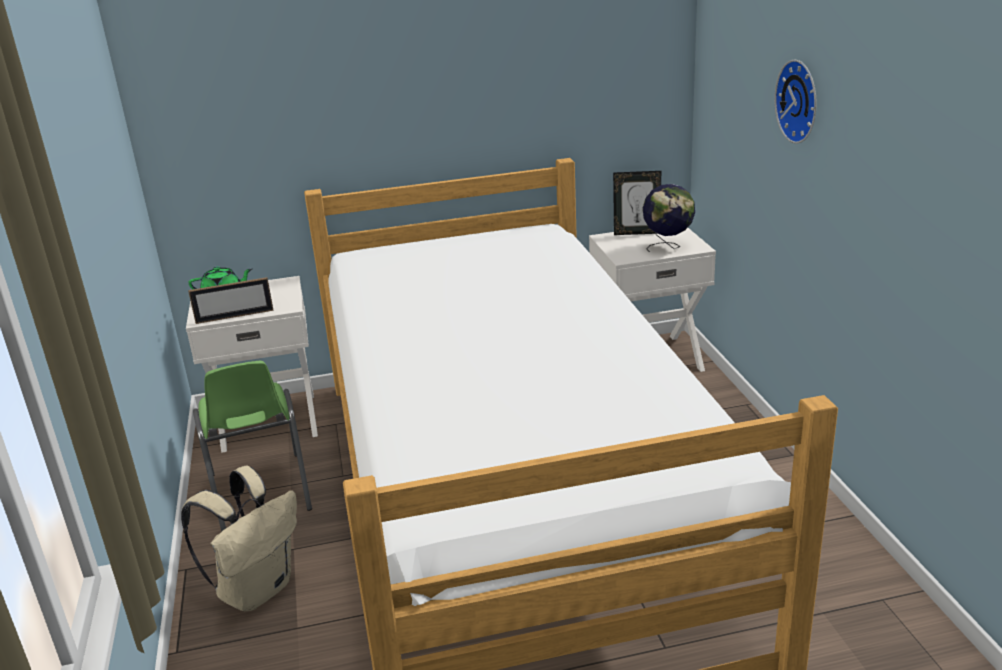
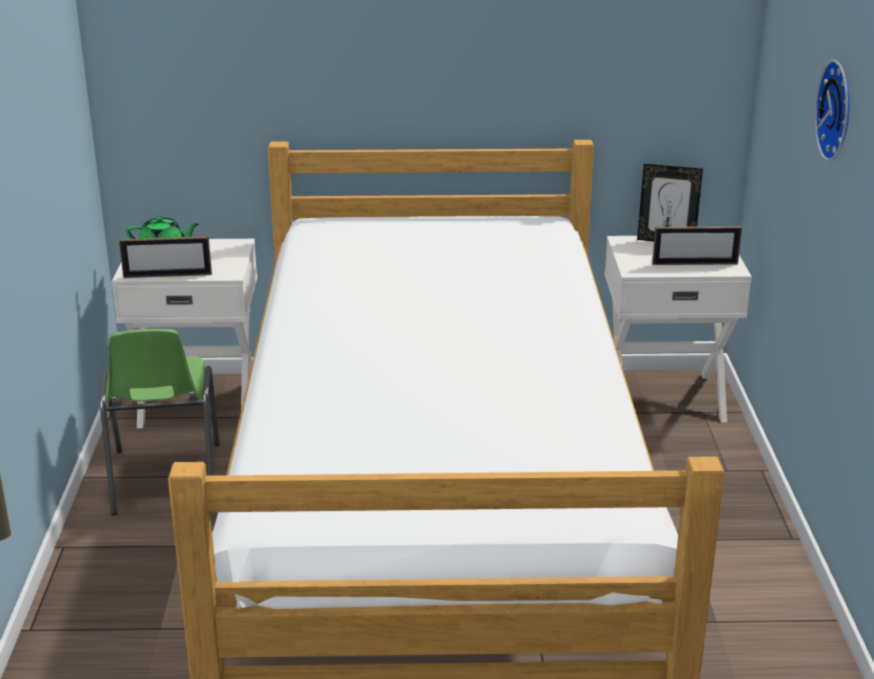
camera: 10 degrees right, 0 degrees up
(257, 589) = (130, 581): beige backpack -> none
(668, 247) = (695, 264): globe -> picture frame

